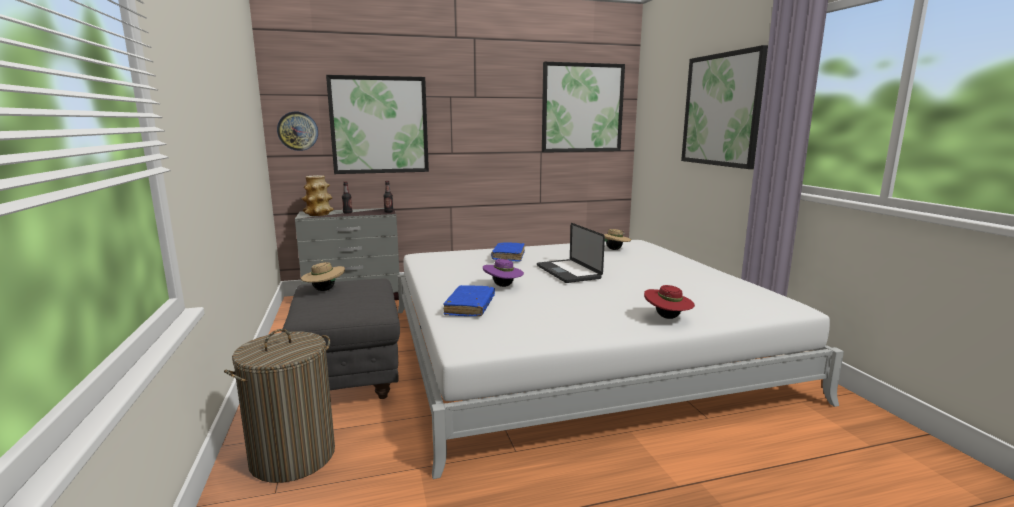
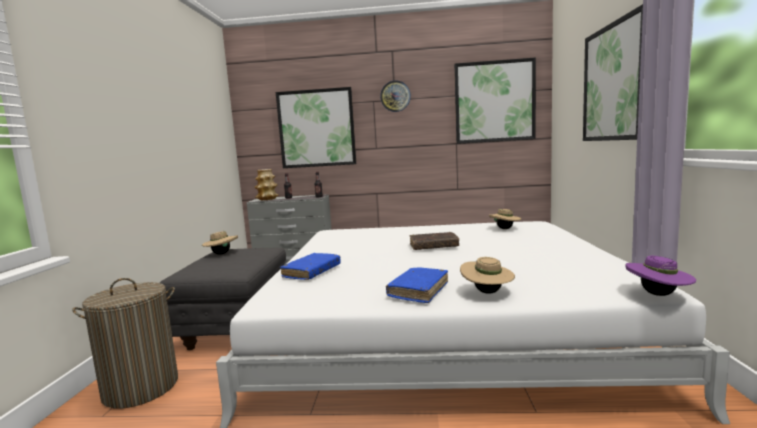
camera: 20 degrees right, 5 degrees down
(298, 131) = (257, 136): wall clock -> wall clock (395, 96)
(503, 286) = (361, 256): purple hat -> purple hat (658, 295)
(508, 256) = (397, 233): blue book -> blue book (418, 291)
(568, 272) = (433, 246): laptop -> brown book
(667, 318) = (487, 292): red hat -> beige hat

